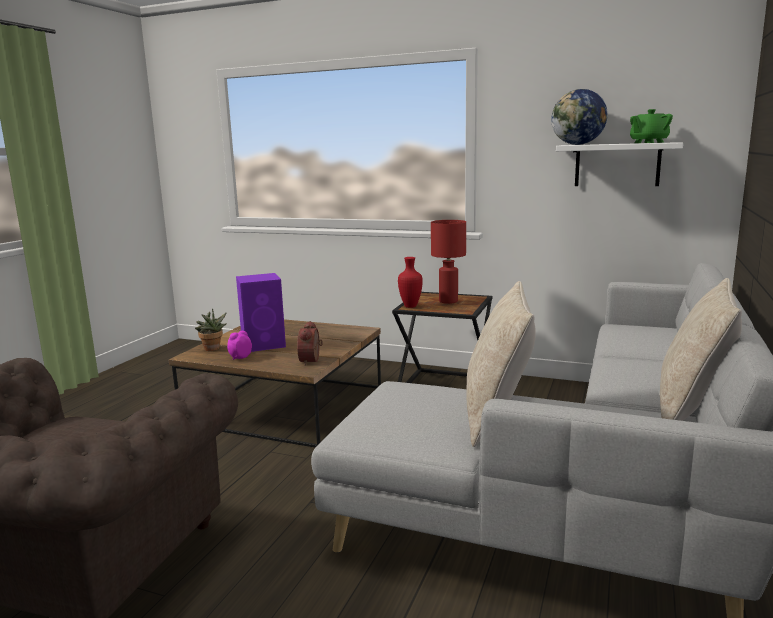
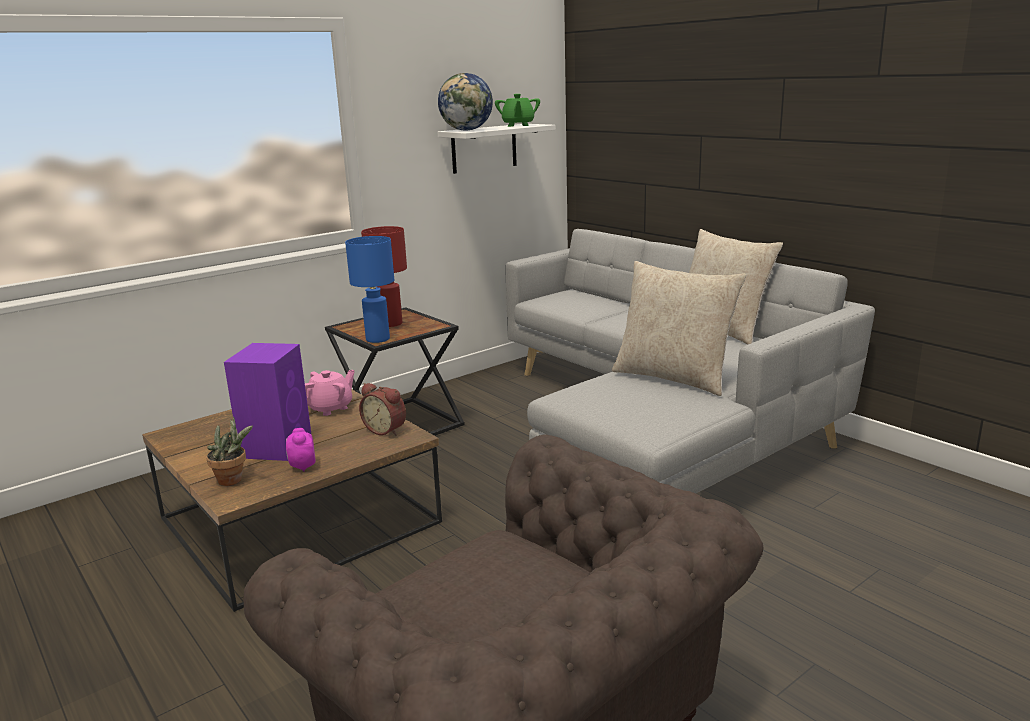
camera: 60 degrees left, 5 degrees up
(332, 339) = (330, 408): none -> pink teapot
(411, 306) = (377, 339): red vase -> blue table lamp

